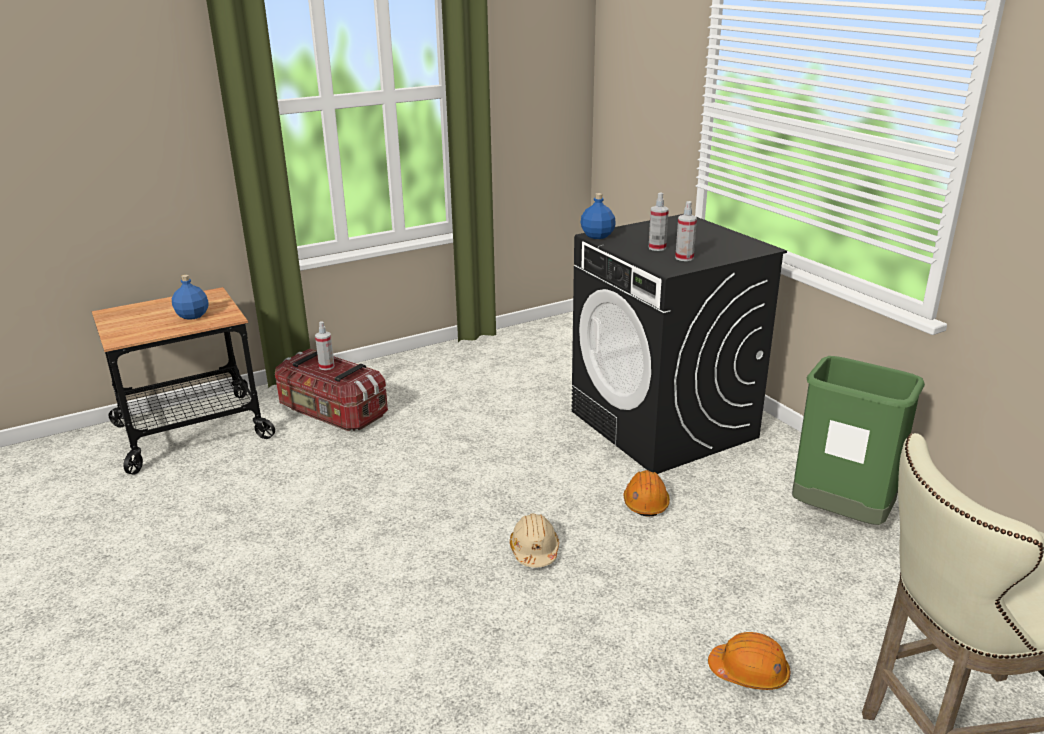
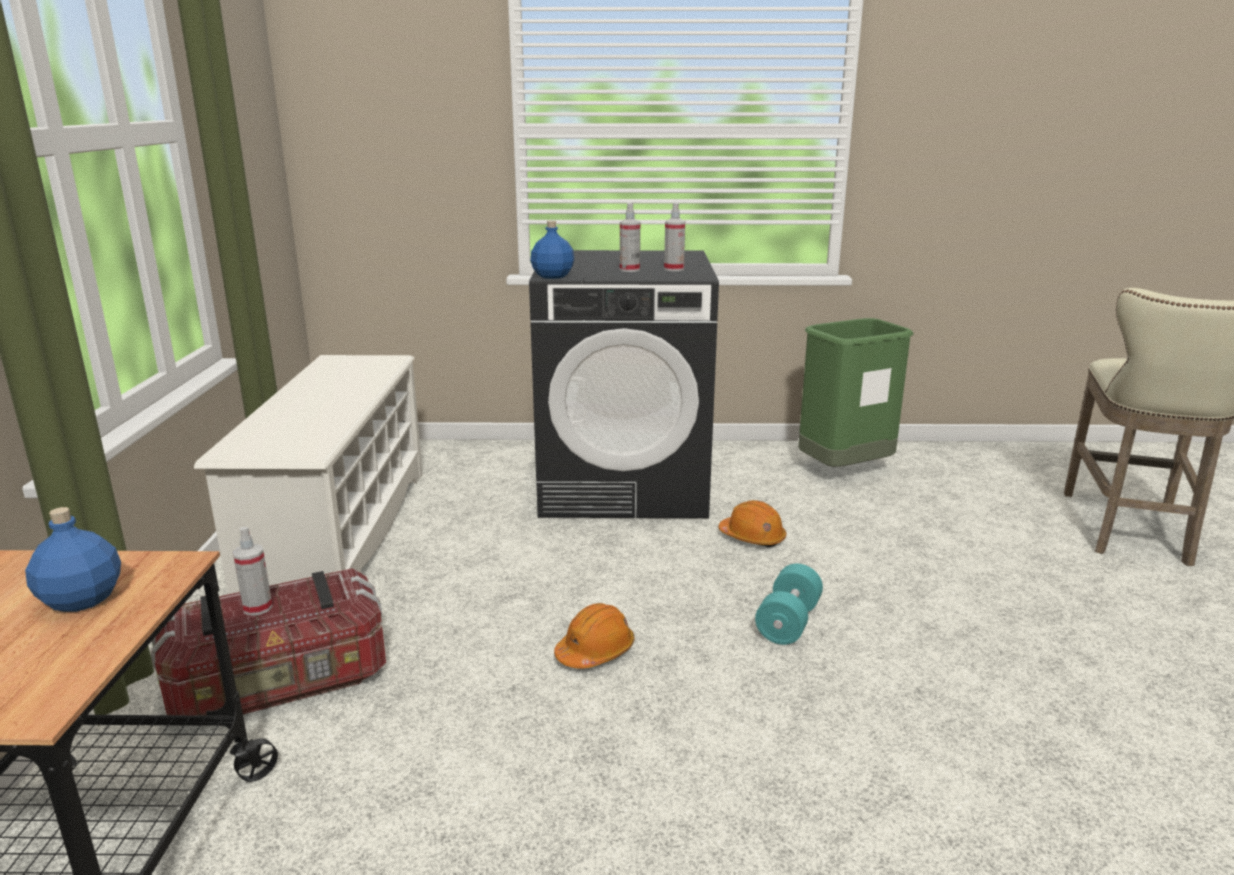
camera: 60 degrees left, 5 degrees down
(481, 363) = (340, 533): none -> white shoe rack
(534, 550) = (788, 622): beige hard hat -> turquoise dumbbell
(749, 672) = (1035, 578): orange hard hat -> orange hard hat (595, 651)

